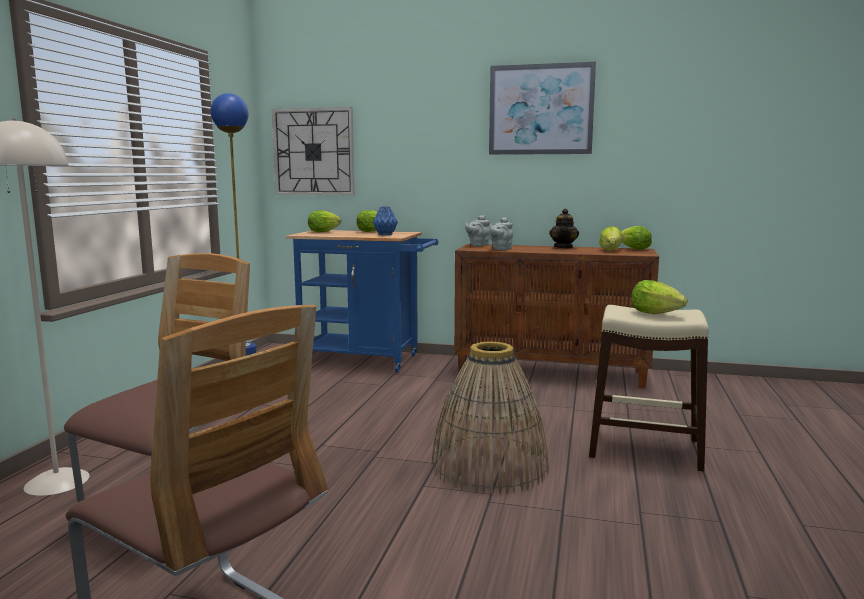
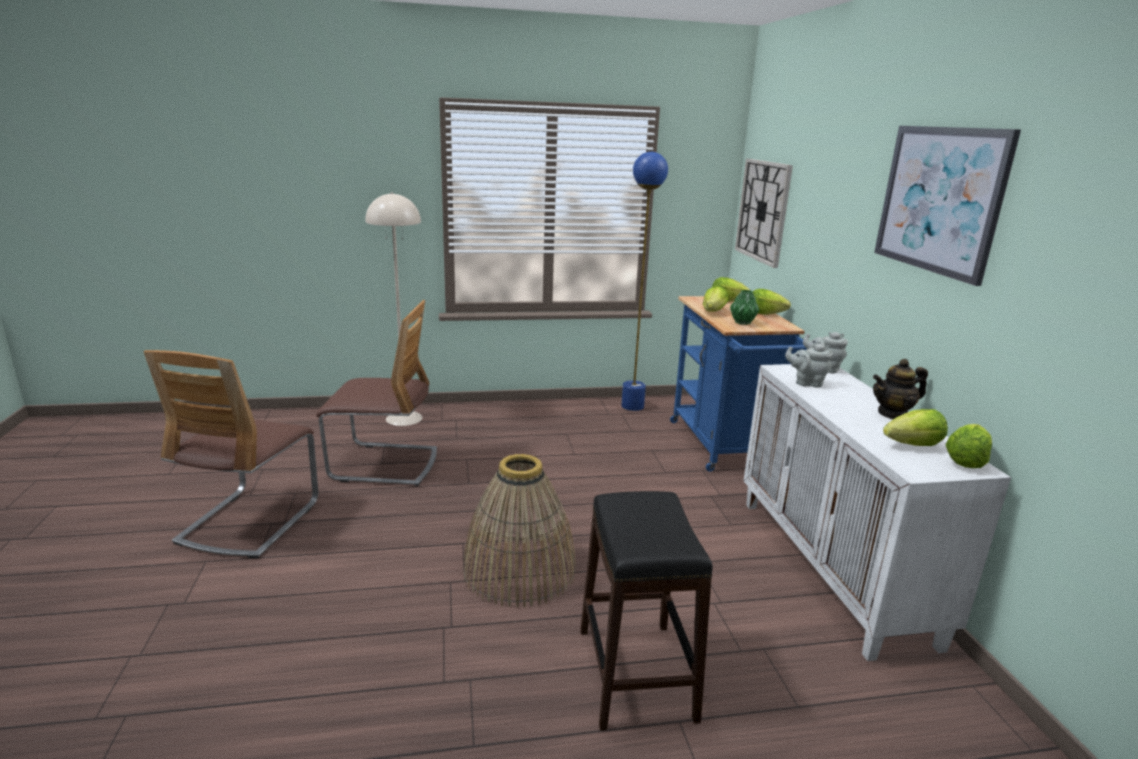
camera: 65 degrees right, 10 degrees up
(385, 235) = (743, 322): blue vase -> green vase
(552, 372) = (833, 568): brown cabinet -> white cabinet
(644, 448) = (636, 673): beige stool -> black stool
(655, 313) = (640, 524): lettuce -> lettuce (713, 312)

